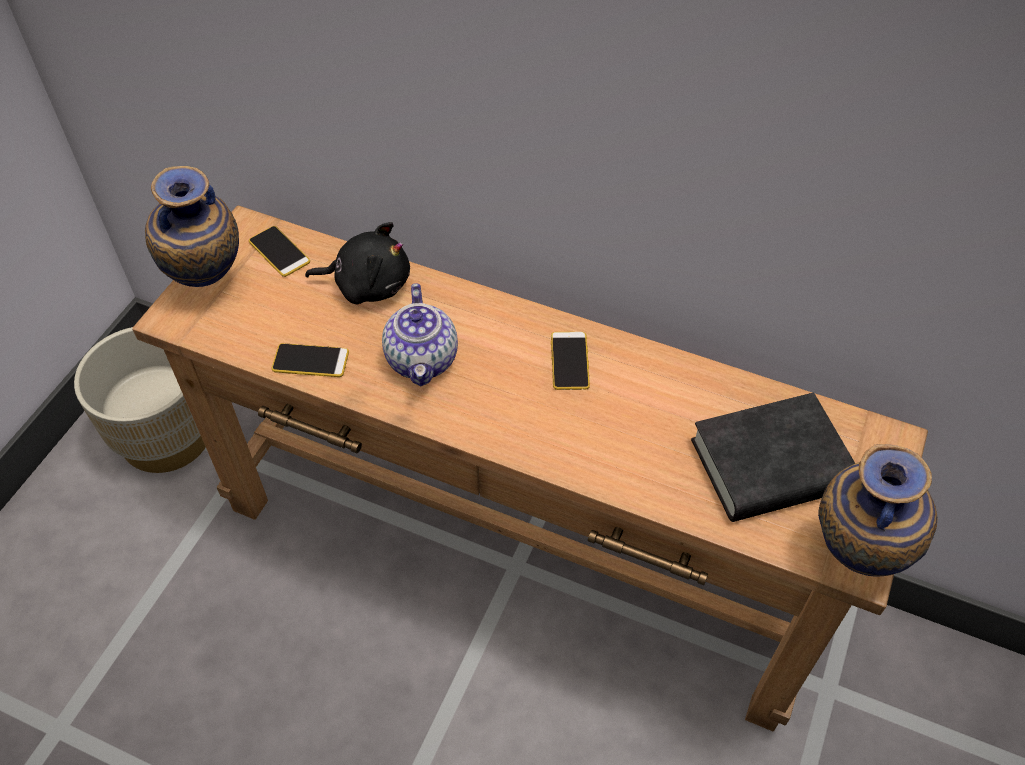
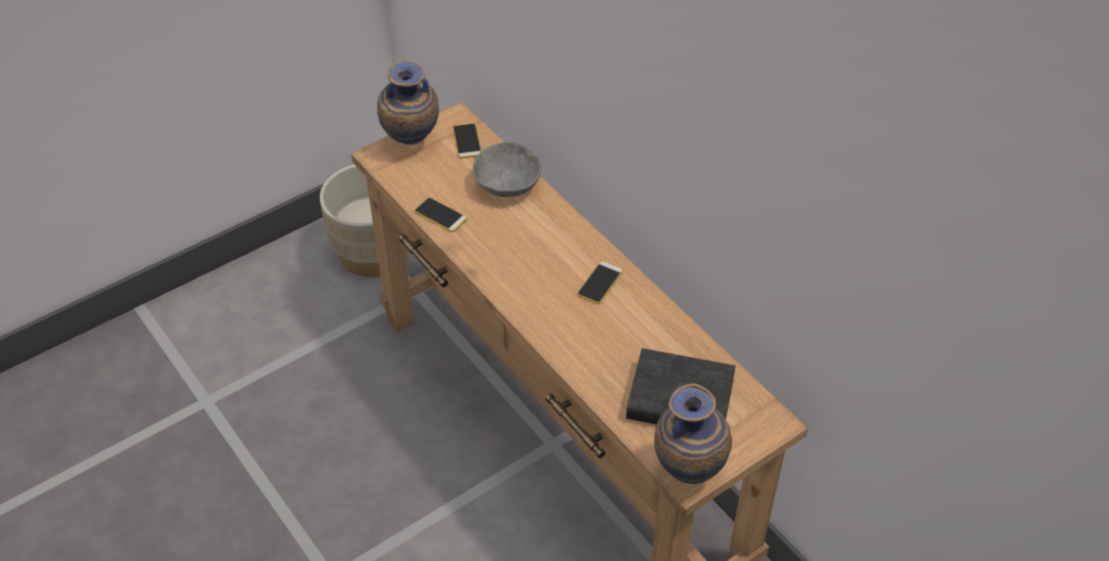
camera: 30 degrees right, 5 degrees down
(368, 284) = (507, 184): black plush toy -> grey bowl
(423, 360) = (508, 243): teapot -> none

